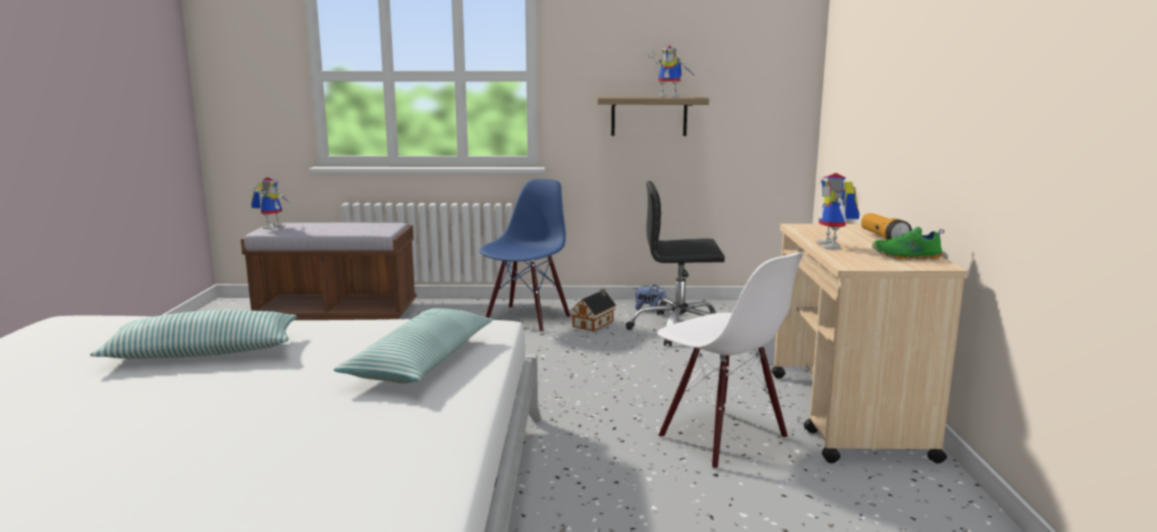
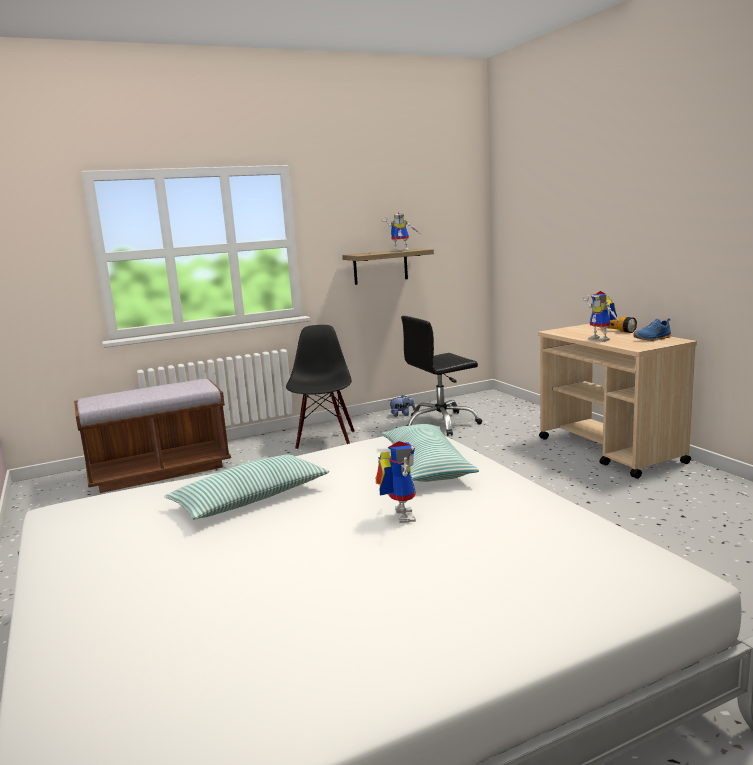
camera: 25 degrees left, 0 degrees up
(272, 226) = (94, 400): toy robot -> toy robot (398, 515)
(526, 319) = (324, 440): blue chair -> black chair
(594, 323) = (378, 432): toy house -> none
(721, 438) = (562, 481): white chair -> none
(906, 257) = (653, 339): green shoe -> blue shoe

